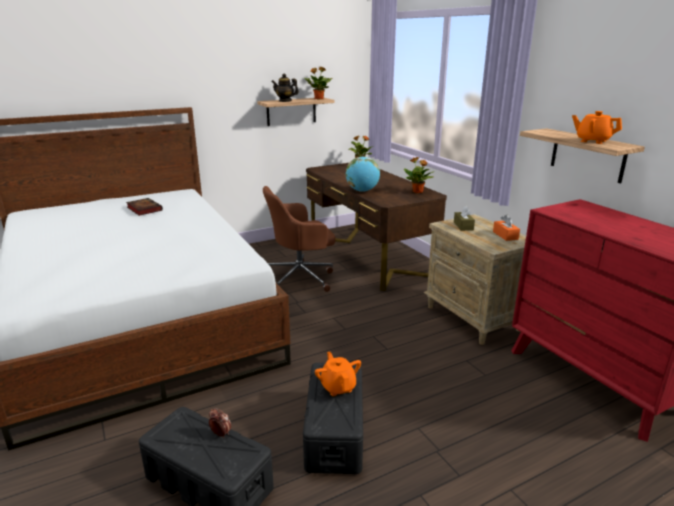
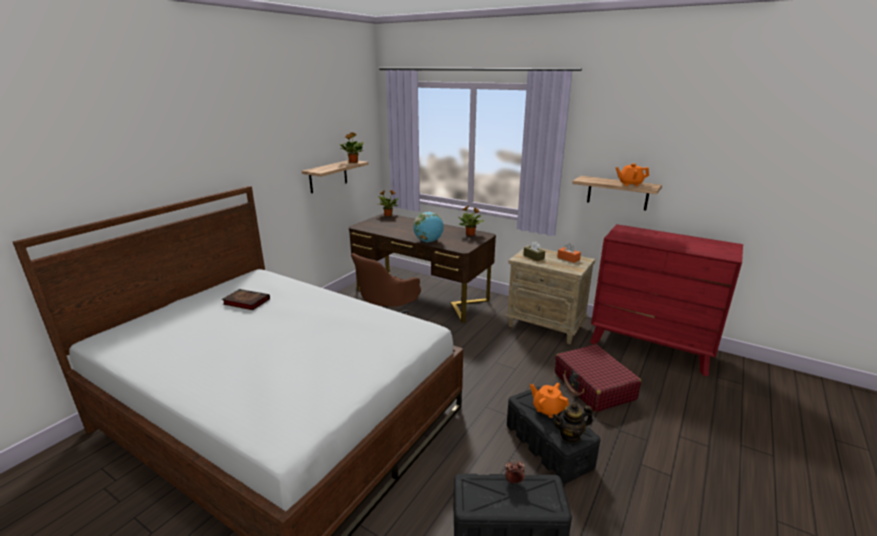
camera: 30 degrees left, 0 degrees up
(285, 101) = (329, 168): teapot -> teapot (570, 435)
(459, 396) = (594, 386): none -> red suitcase

